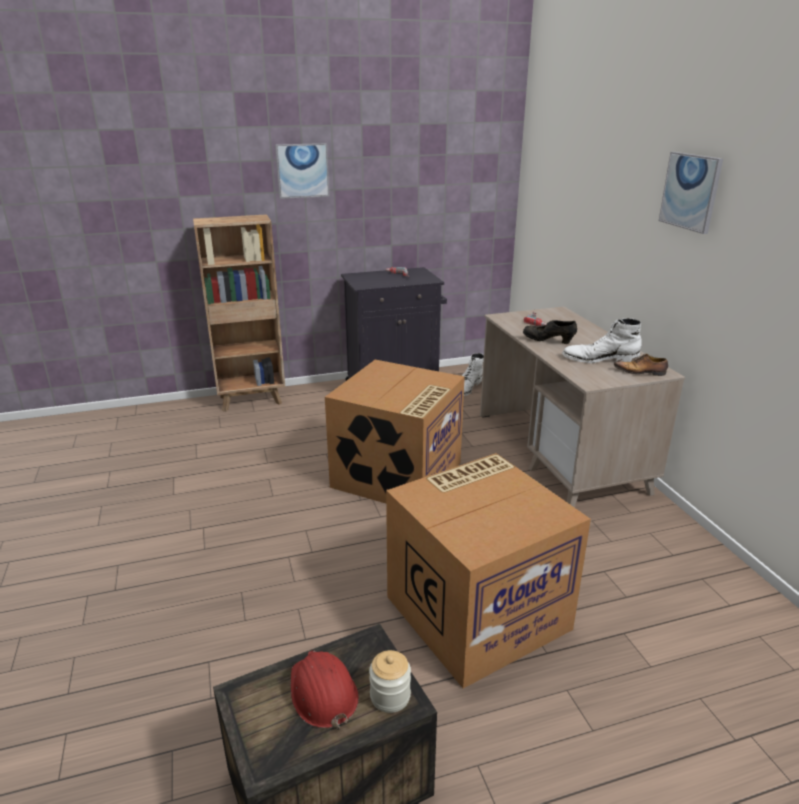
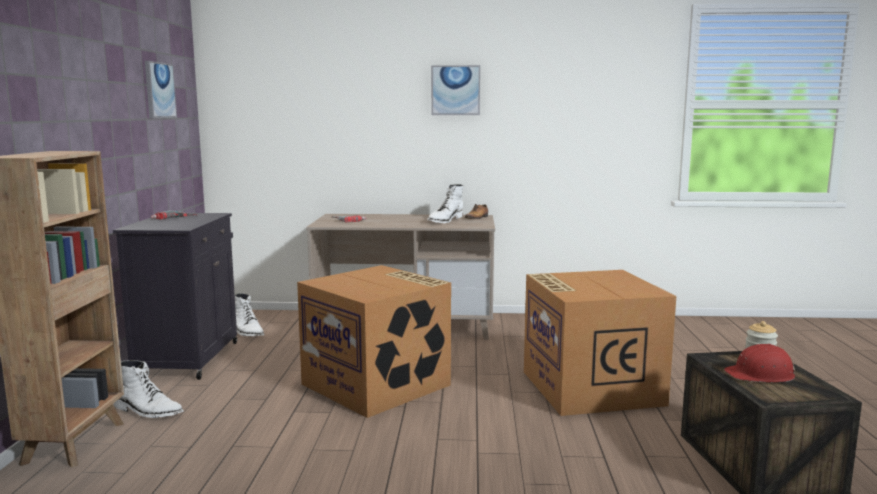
camera: 70 degrees left, 15 degrees down
(301, 405) = (148, 411): none -> white boot
(302, 170) = (67, 93): picture -> picture (159, 90)
(548, 341) = (395, 223): black shoe -> none

